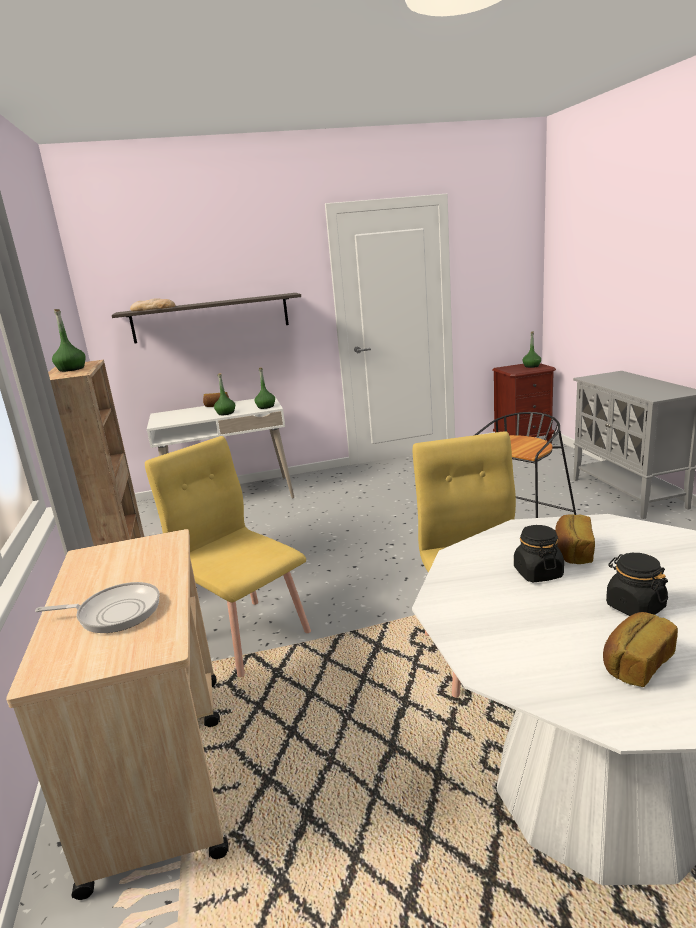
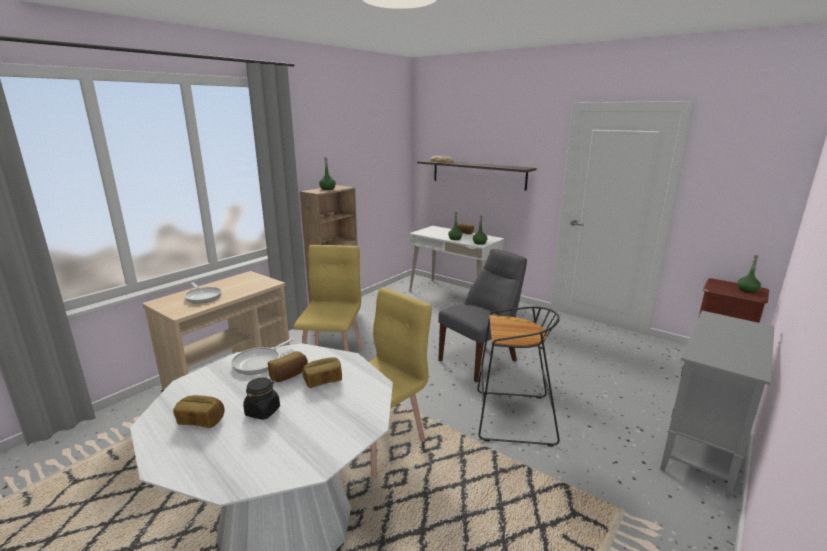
camera: 50 degrees right, 0 degrees up
(393, 532) = (481, 359): none -> grey chair
(473, 591) = (259, 362): none -> frying pan
(538, 573) = (289, 375): black jar -> bread

